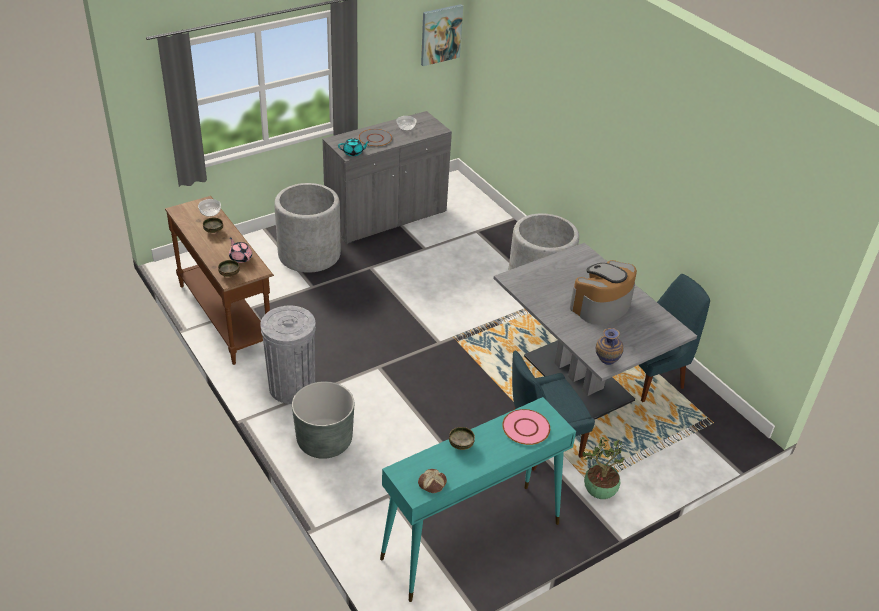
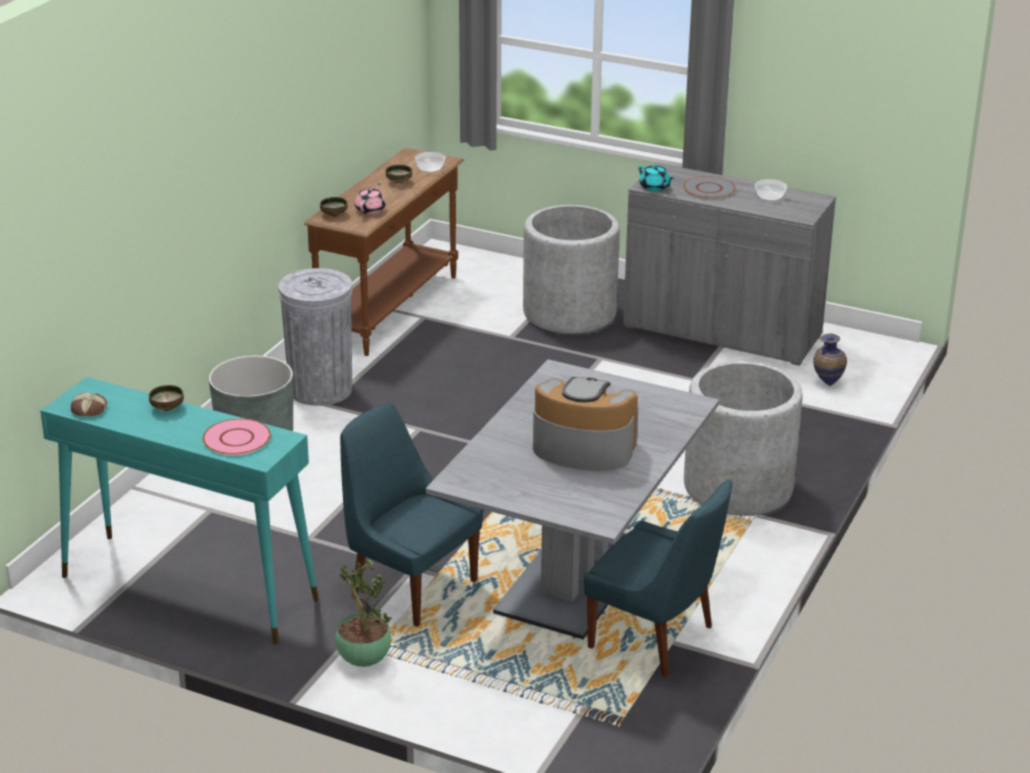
camera: 60 degrees right, 10 degrees down
(440, 34) = (895, 86): picture -> none
(605, 363) = (458, 482): vase -> vase (827, 383)

